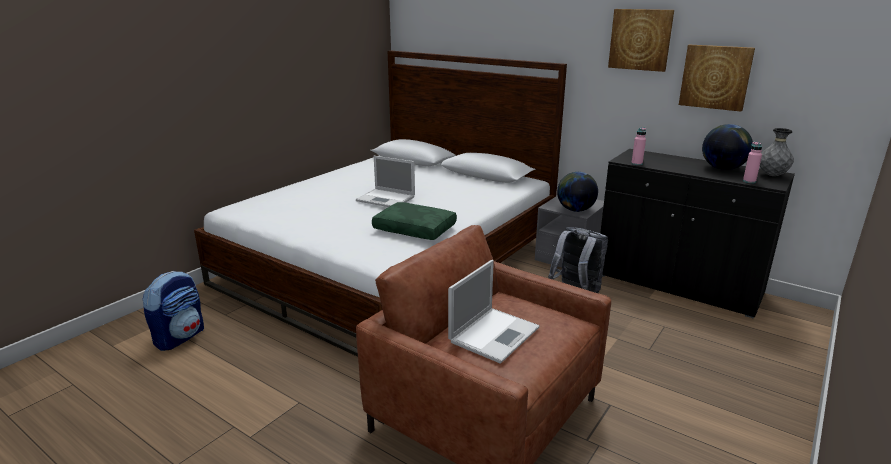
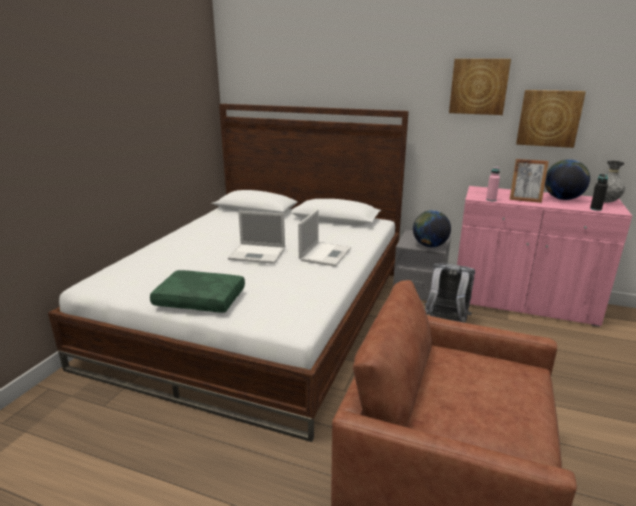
camera: 15 degrees left, 0 degrees up
(180, 337) = (58, 445): backpack -> none
(416, 229) = (309, 284): green pillow -> green pillow (201, 299)
(495, 334) = (473, 400): laptop -> laptop (325, 254)
(676, 166) = (525, 200): none -> picture frame
(677, 284) = (522, 303): black cabinet -> pink cabinet
(749, 181) = (595, 209): pink bottle -> black bottle

